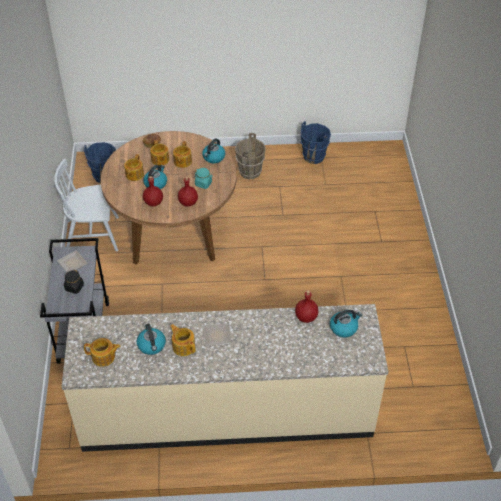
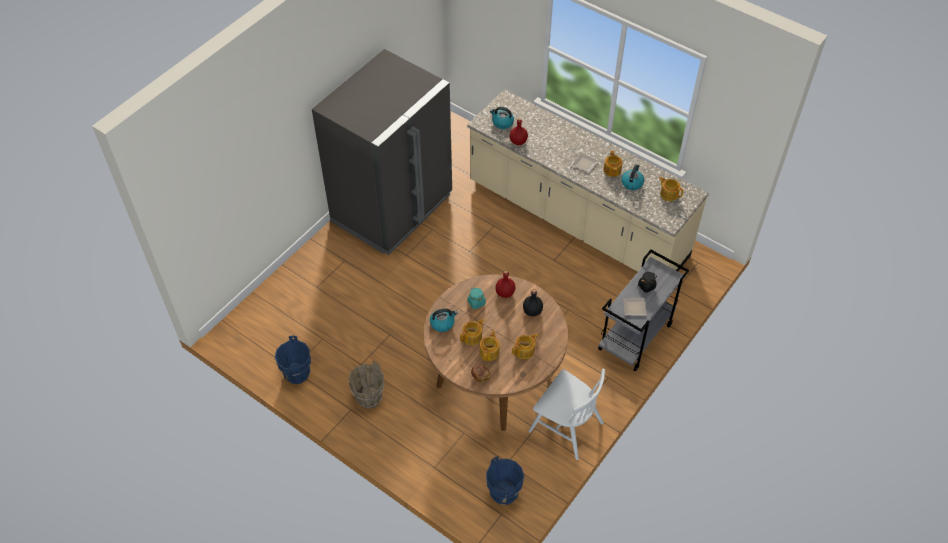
camera: 140 degrees left, 5 degrees up
(153, 202) = (532, 311): red bottle -> black bottle
(155, 183) = (514, 329): kettle -> none
(401, 306) = (392, 208): none -> grey fridge

